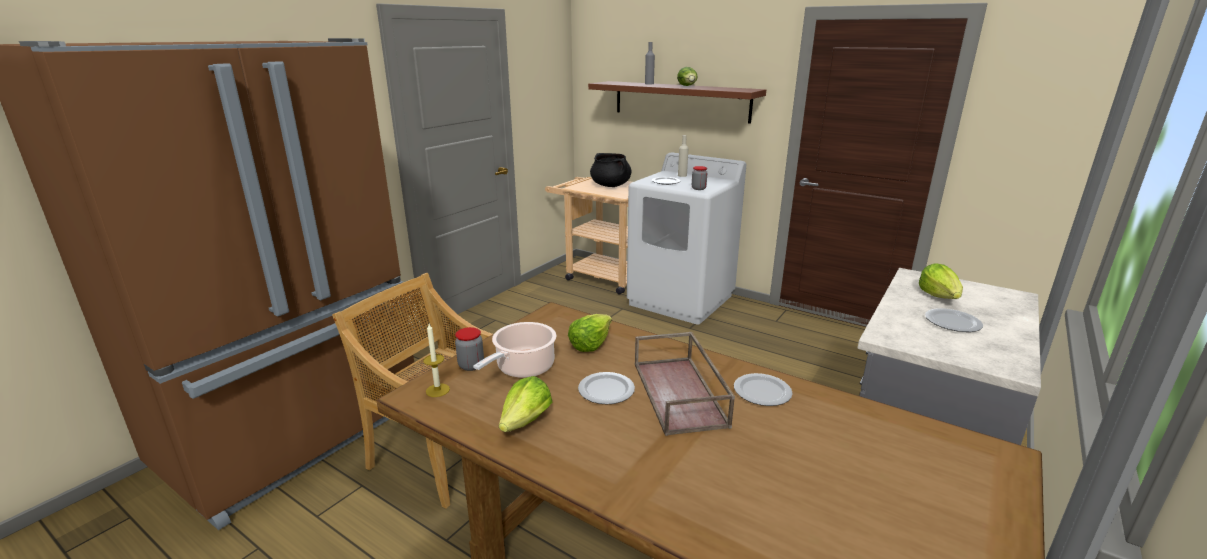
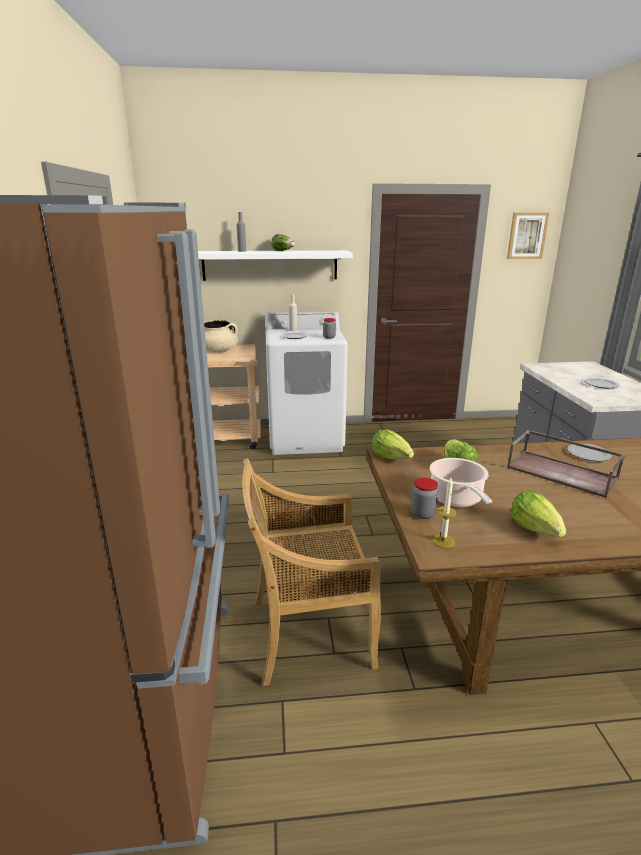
camera: 40 degrees left, 0 degrees up
(606, 390) = (528, 488): plate -> none
(611, 185) = (218, 351): black cooking pot -> beige cooking pot
(680, 101) = (270, 265): brown shelf -> white shelf
(939, 296) = (568, 373): lettuce -> lettuce (392, 457)
(1050, 82) = (526, 236): none -> picture

